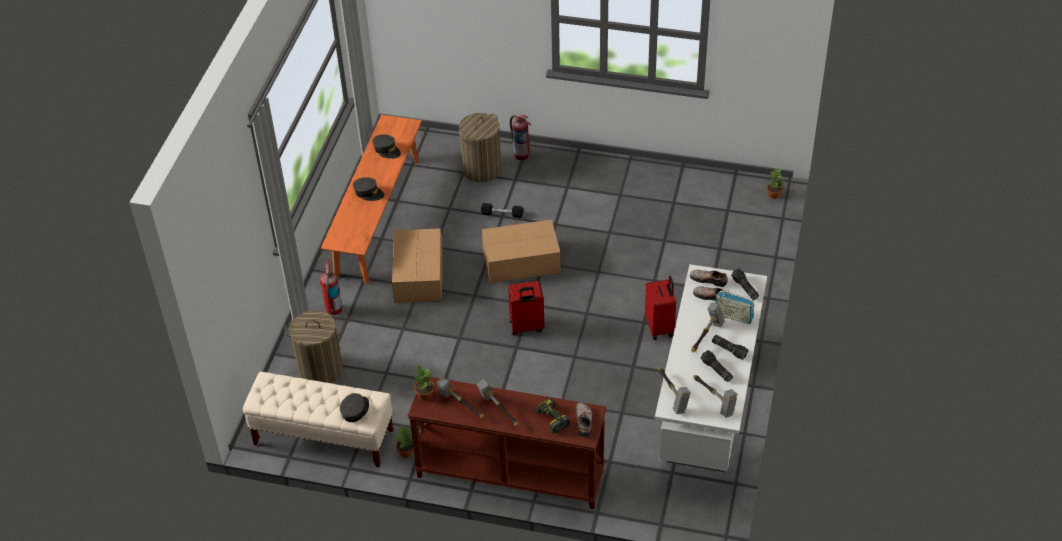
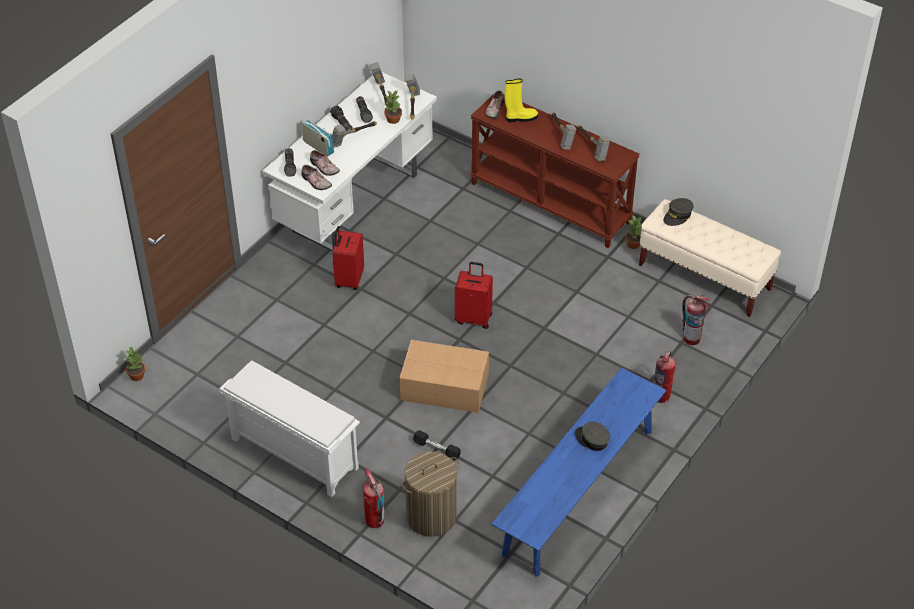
camera: 160 degrees left, 0 degrees up
(320, 370) = (691, 338): laundry basket -> fire extinguisher
(377, 217) = (578, 492): orange bench -> blue bench
(387, 150) = (550, 492): grey cap -> none
(419, 274) = (558, 406): cardboard box -> none
(424, 394) = (619, 164): potted plant -> potted plant (393, 120)
(551, 419) = (520, 118): power drill -> yellow boot
(610, 178) = (293, 453): none -> white shoe rack

